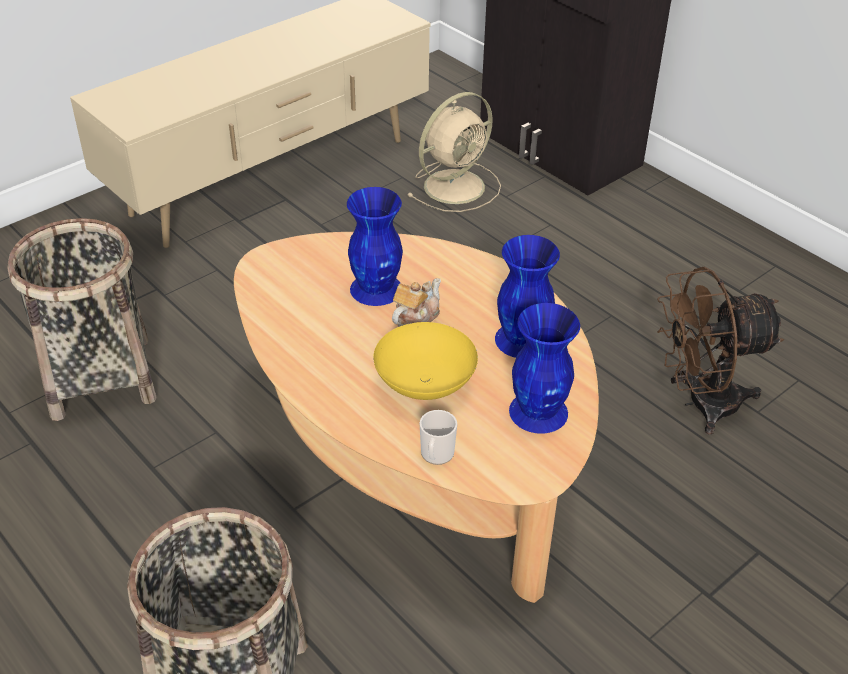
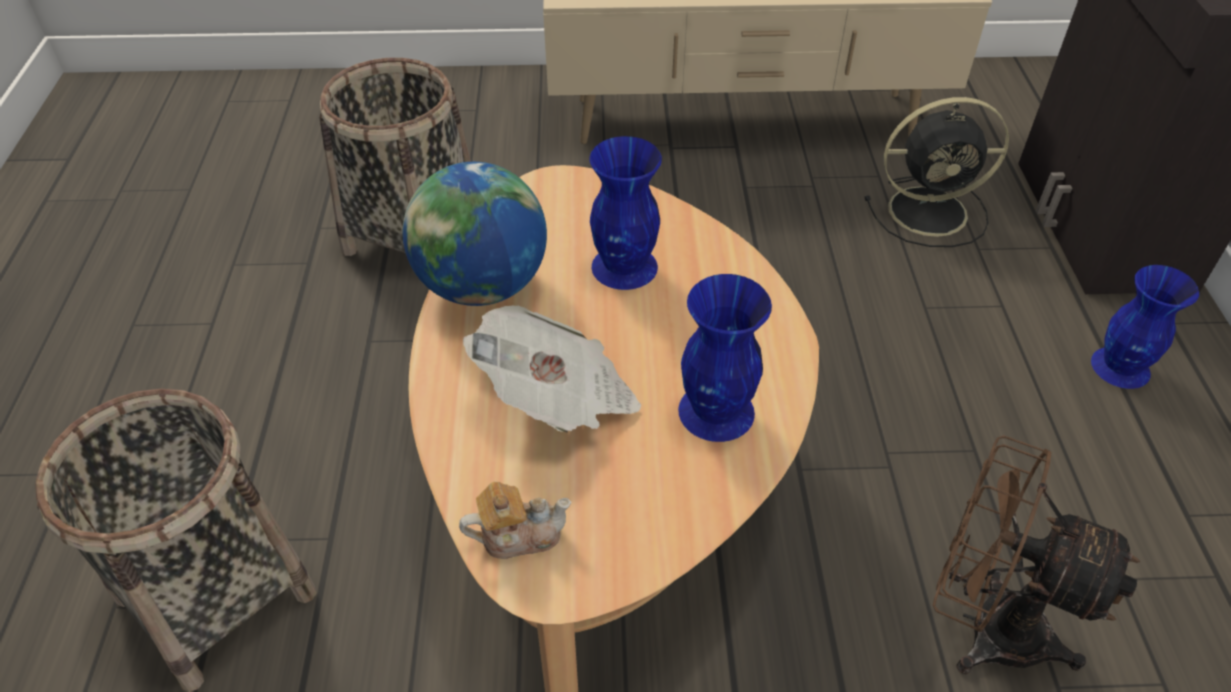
camera: 40 degrees right, 5 degrees up
(298, 347) = (482, 286): none -> globe
(415, 318) = (628, 320): teapot -> teapot (518, 535)
(426, 383) = (558, 398): yellow bowl -> newspaper
(436, 455) = (477, 485): mug -> none
(456, 185) = (931, 211): beige fan -> black fan
(539, 412) = (639, 509): blue vase -> blue vase (1121, 368)

